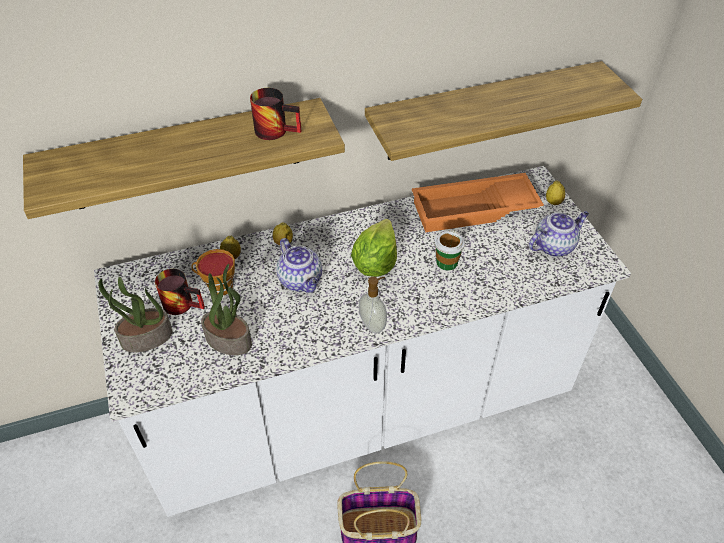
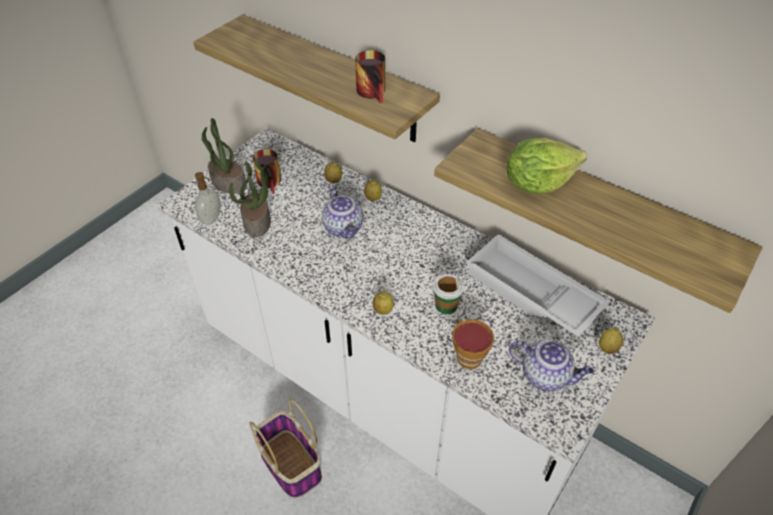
camera: 55 degrees right, 0 degrees up
(217, 286) = (300, 189): cup -> cup (467, 355)
(301, 281) = (344, 228): teapot -> teapot turned 45 degrees counterclockwise
(373, 324) = (336, 292): soap dispenser -> soap dispenser (212, 219)
(375, 263) = (401, 260): lettuce -> lettuce (537, 183)
(419, 303) = (383, 310): none -> lemon
(474, 210) = (530, 293): orange tray -> white tray

